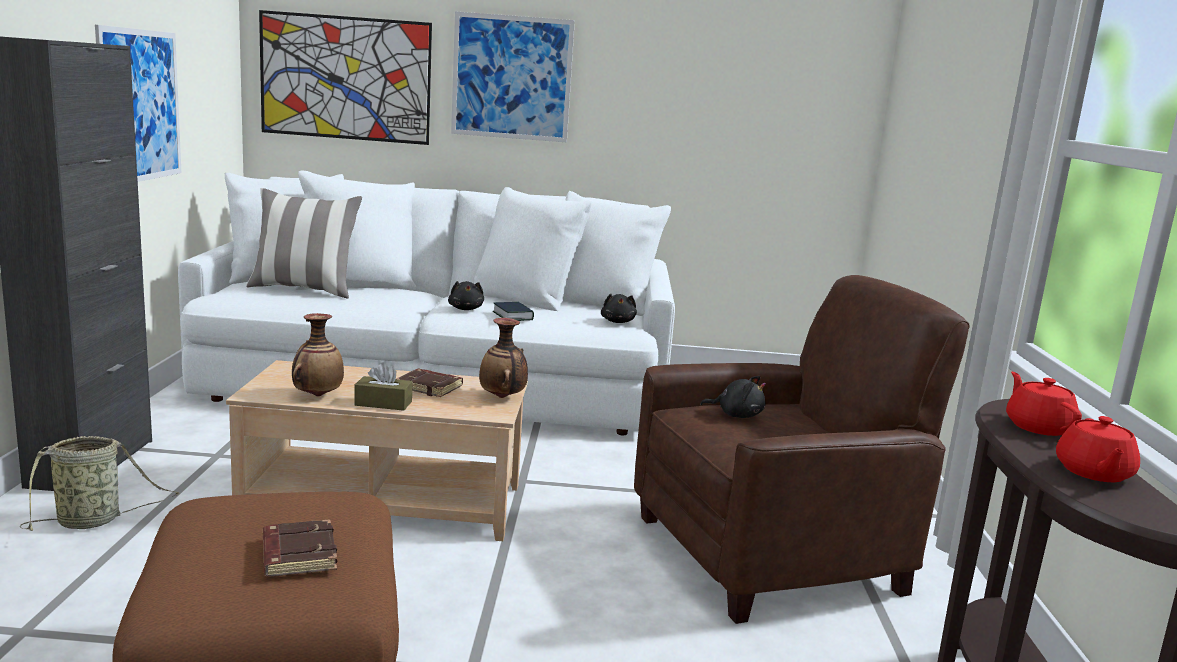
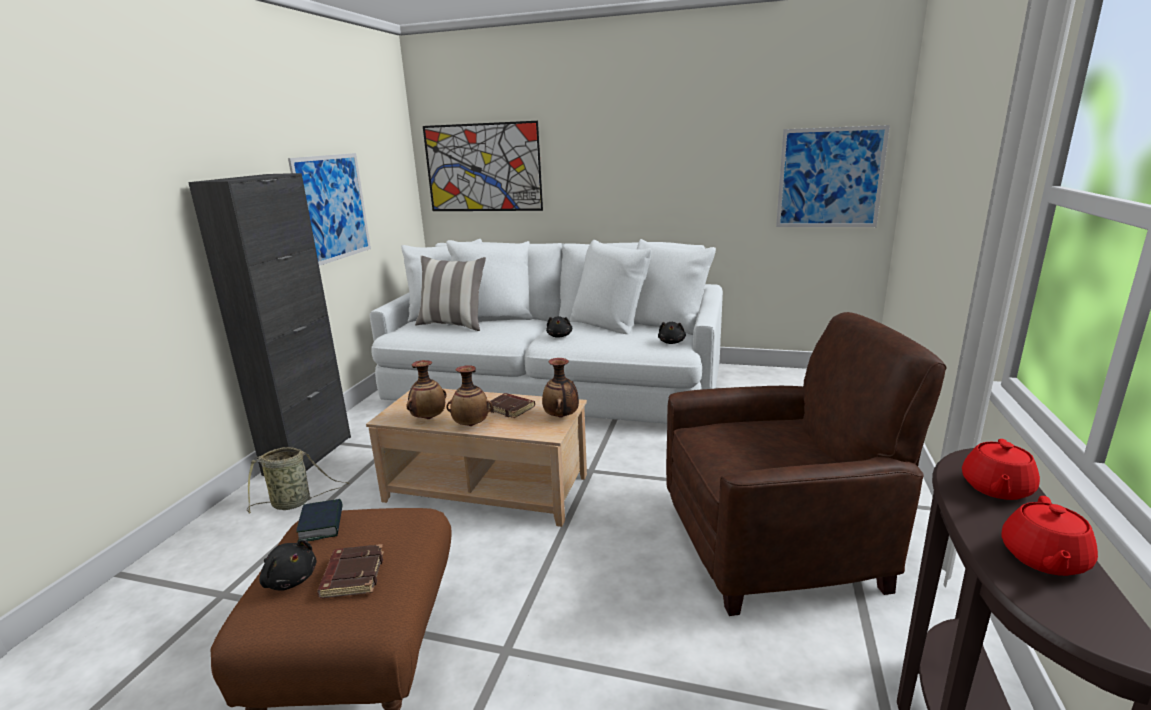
camera: 15 degrees right, 5 degrees up
(383, 403) = (471, 425): brown tissue box -> vase
(512, 77) = (598, 155): picture -> picture (830, 178)
(513, 316) = (592, 341): book -> book (322, 525)
(736, 415) = (741, 435): black plush toy -> black plush toy (290, 579)
(1038, 427) = (996, 488): red teapot -> red teapot turned 150 degrees counterclockwise

